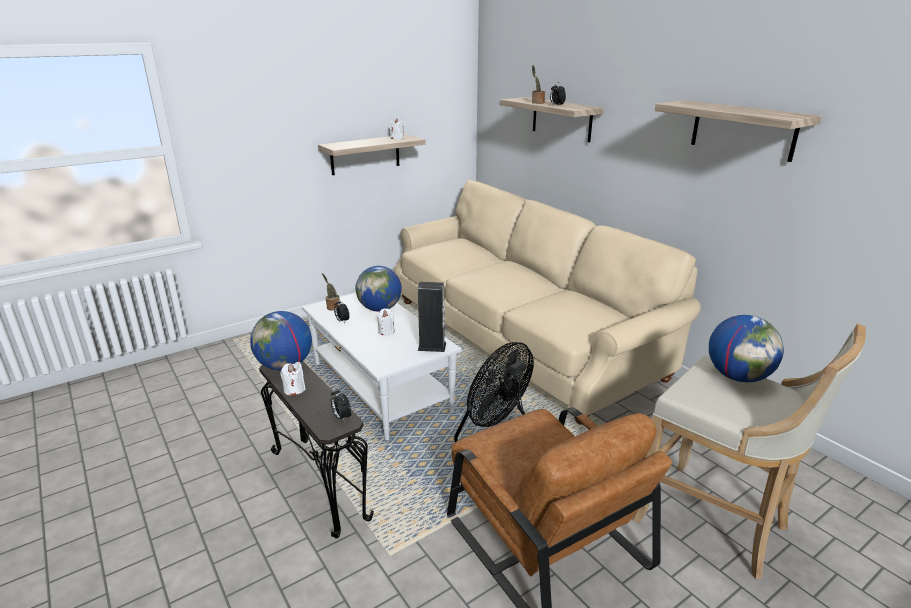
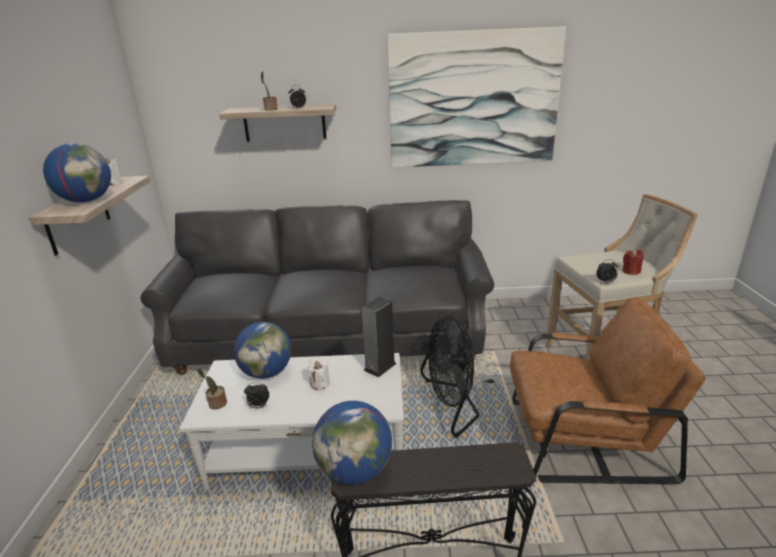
camera: 55 degrees left, 0 degrees up
(294, 389) = (417, 476): white candle -> none
(341, 417) = (499, 455): alarm clock -> alarm clock (605, 282)
(520, 337) = (329, 337): beige sofa -> black sofa
(738, 376) = (592, 258): globe -> globe (86, 201)
(740, 410) = (631, 271): none -> red candle
(742, 130) = (473, 100): shelf -> picture

